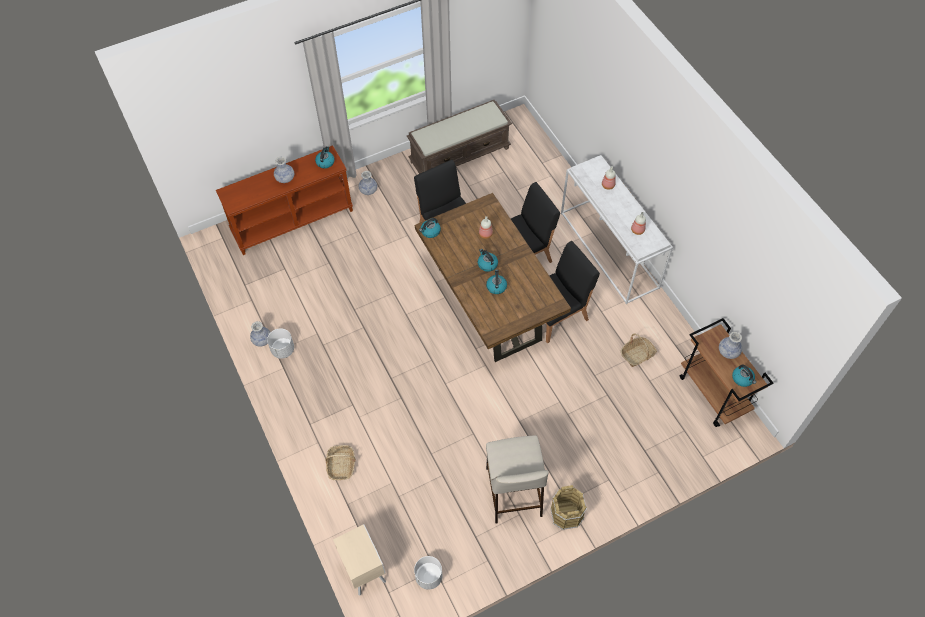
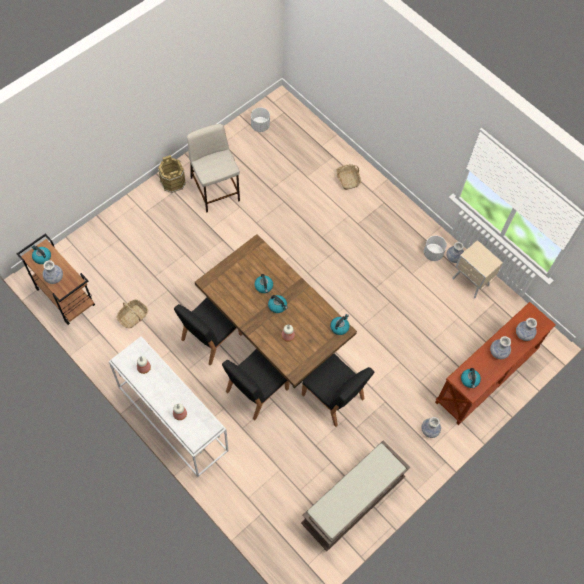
camera: 160 degrees right, 5 degrees up
(251, 188) = (524, 334): none -> vase
(364, 569) = (305, 121): beige nightstand -> beige nightstand (470, 283)

